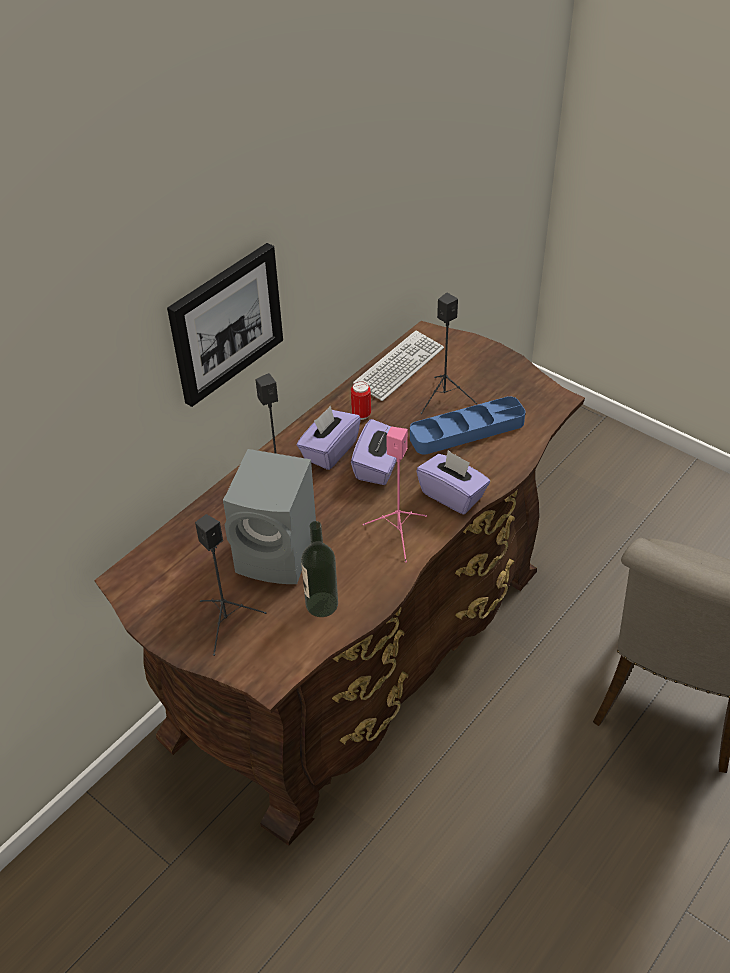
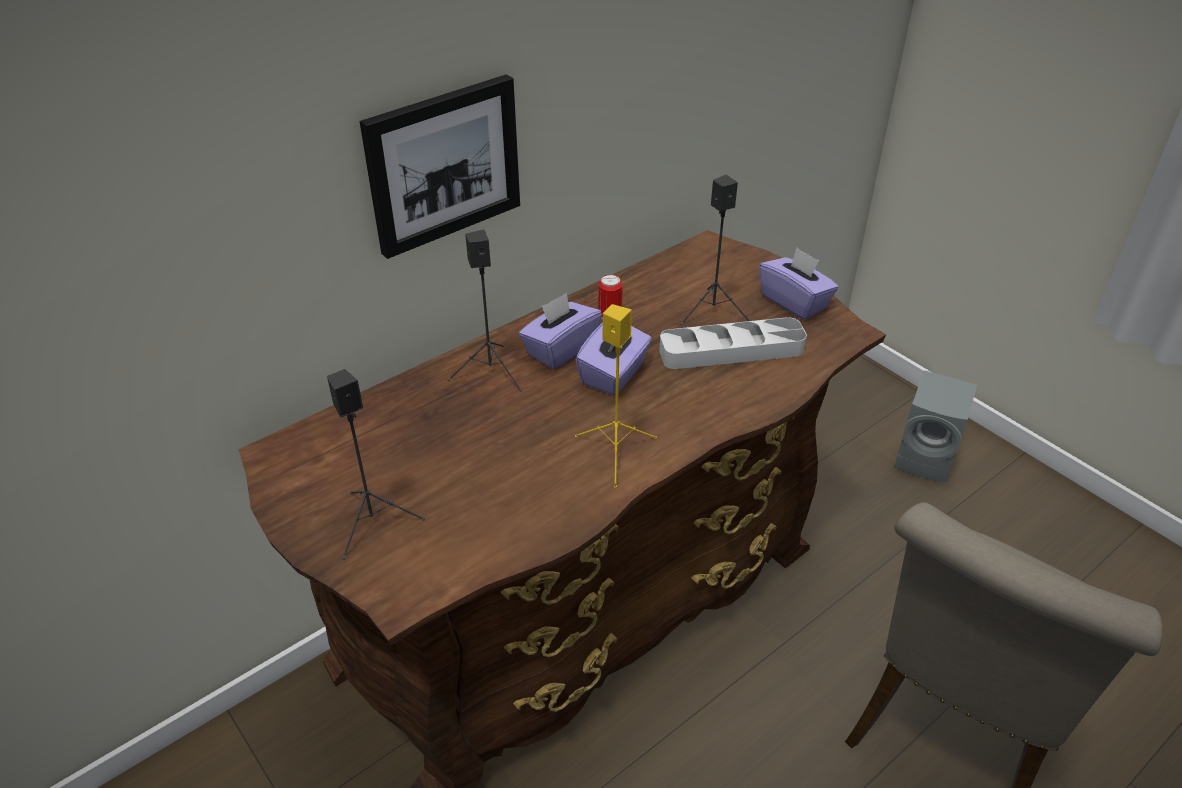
camera: 10 degrees right, 5 degrees down
(279, 554) = (463, 454): grey speaker -> grey speaker (927, 458)
(321, 604) = (495, 521): bottle -> none
(398, 533) = (616, 452): pink speaker -> yellow speaker
(399, 367) = (668, 273): keyboard -> none
(452, 495) = (695, 419): purple tissue box -> purple tissue box (795, 302)
(467, 430) = (731, 350): blue tray -> grey tray

